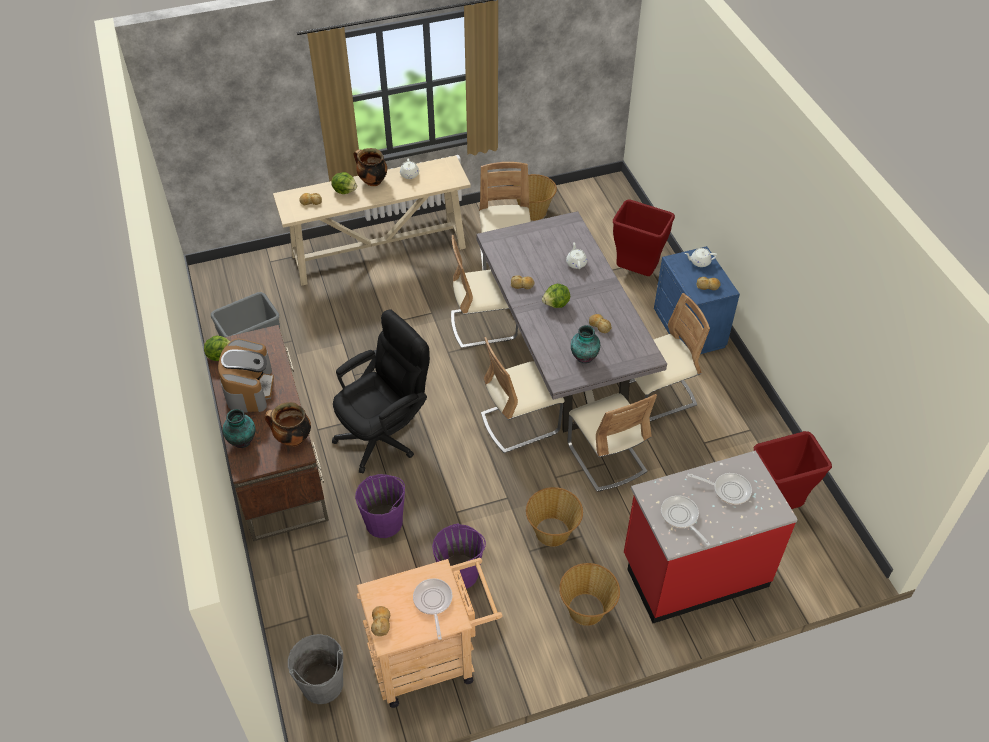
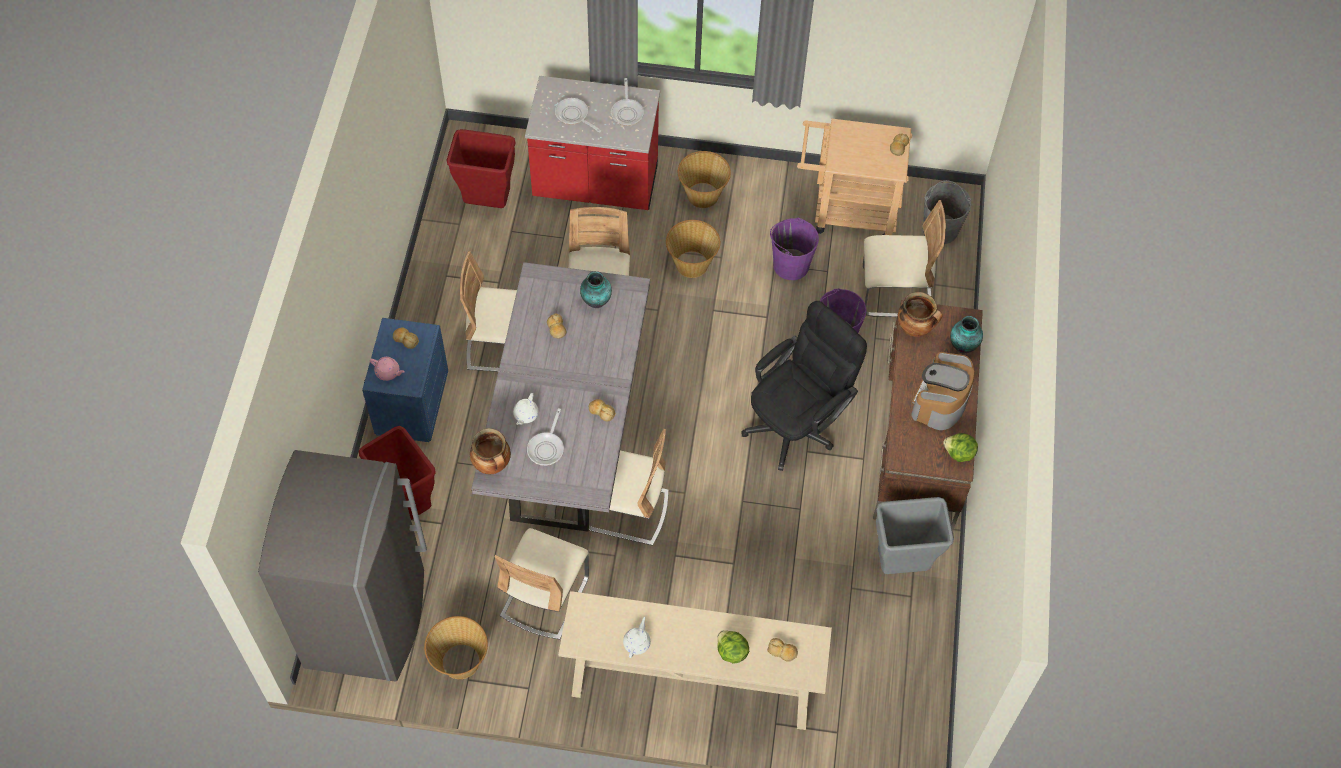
camera: 155 degrees left, 10 degrees up
(372, 181) = (690, 653): cooking pot -> cooking pot (492, 465)
(385, 434) = (797, 423): black office chair -> black office chair turned 150 degrees clockwise
(433, 602) = (852, 144): frying pan -> frying pan (547, 447)
(520, 423) = (657, 377): beige chair -> beige chair (894, 293)
(556, 304) = (582, 372): lettuce -> none
(607, 210) = (367, 618): none -> grey fridge
(699, 262) = (388, 372): white teapot -> pink teapot

